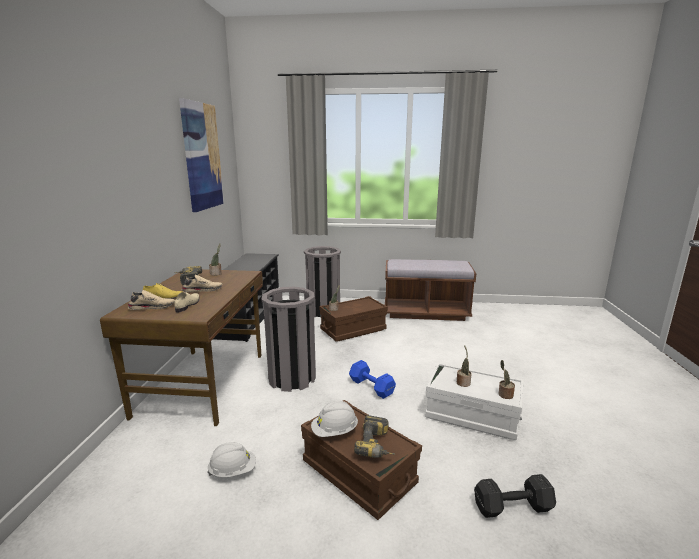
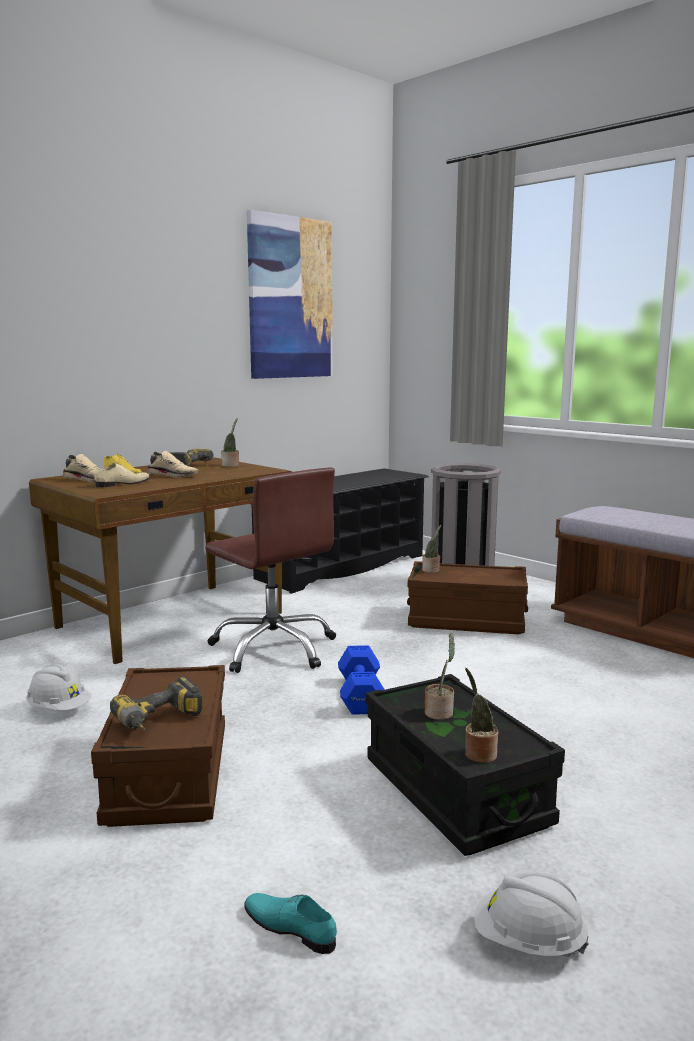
camera: 40 degrees right, 5 degrees down
(292, 378) = (274, 648): grey trash can -> brown office chair
(334, 432) = (150, 690): white hard hat -> white hard hat (528, 942)
(472, 415) = (455, 793): white storage box -> black storage box
(514, 507) = (290, 926): black dumbbell -> turquoise shoe

